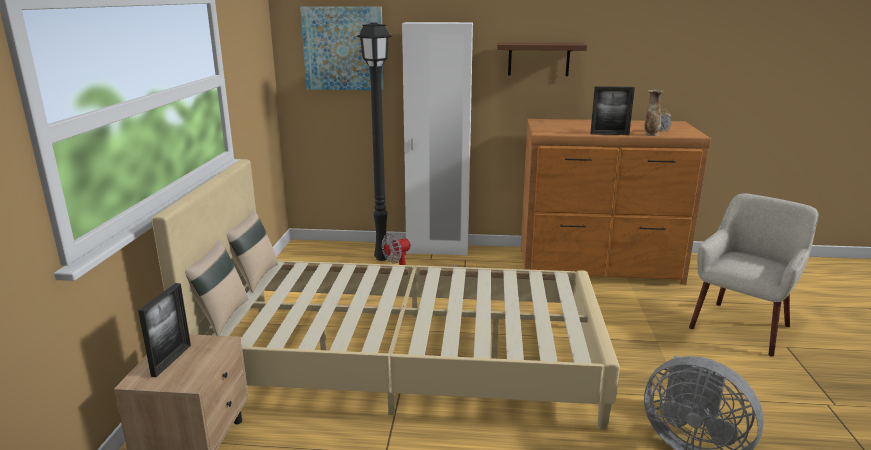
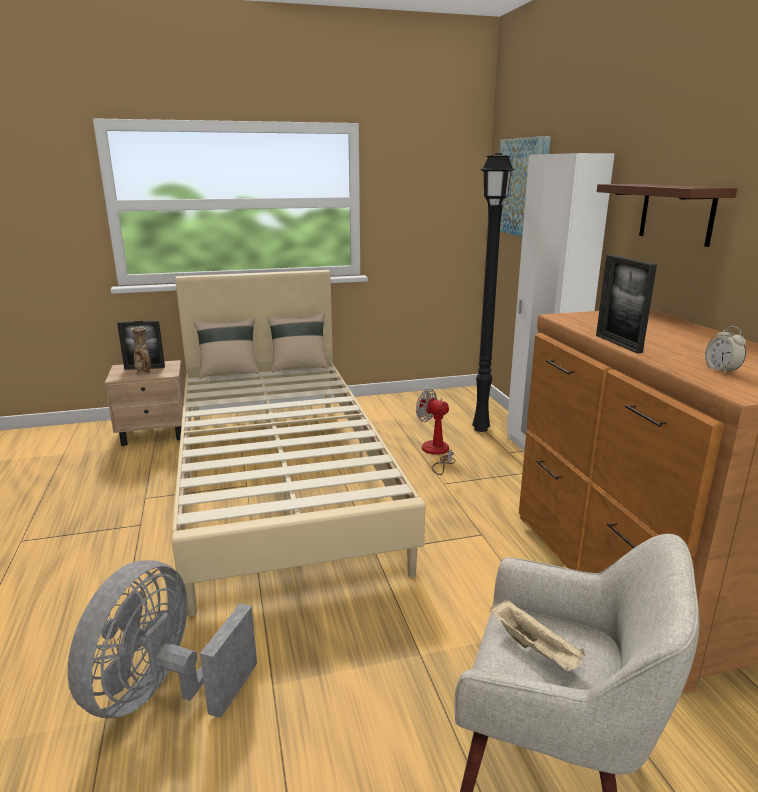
camera: 70 degrees right, 0 degrees up
(651, 135) = (669, 365): vase -> vase (144, 372)
(747, 265) = (535, 648): none -> beige tray

